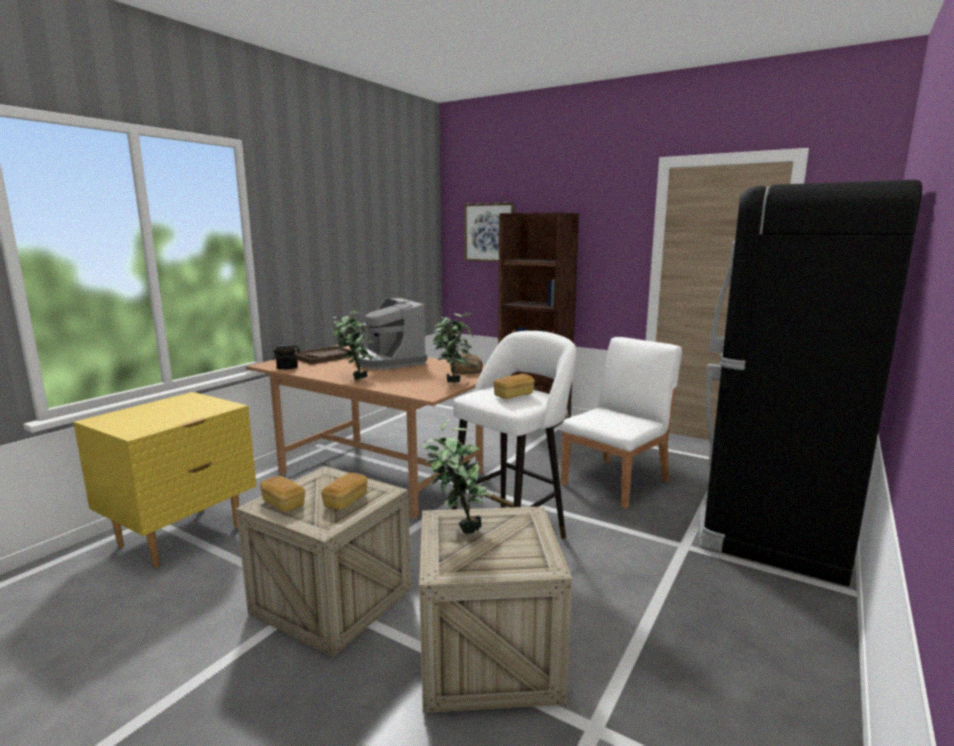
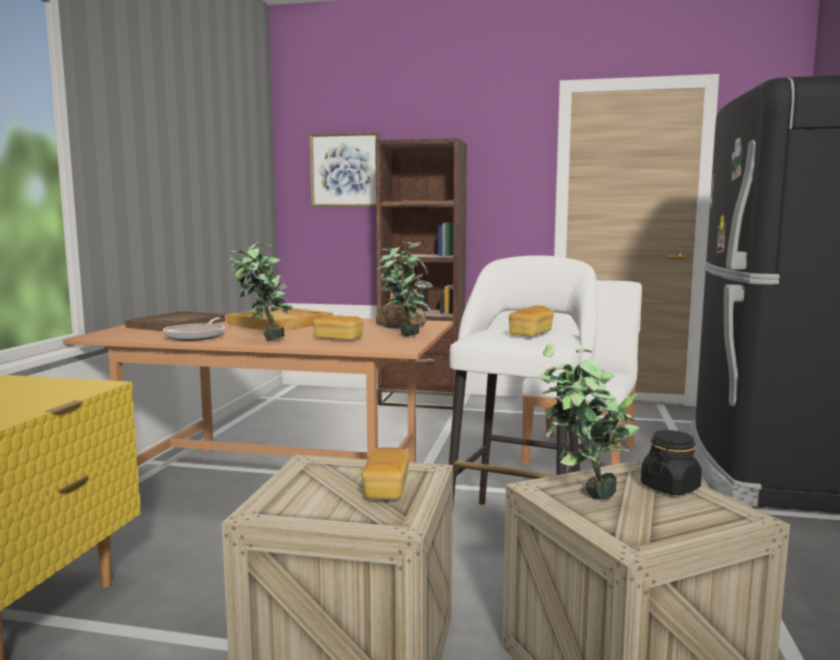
camera: 20 degrees left, 5 degrees down
(283, 504) = (295, 506): bread -> bread (338, 339)
(287, 368) = (139, 337): black jar -> black jar (670, 487)
(320, 370) = (196, 336): none -> frying pan
(388, 361) = (281, 323): coffee machine -> beige tray

